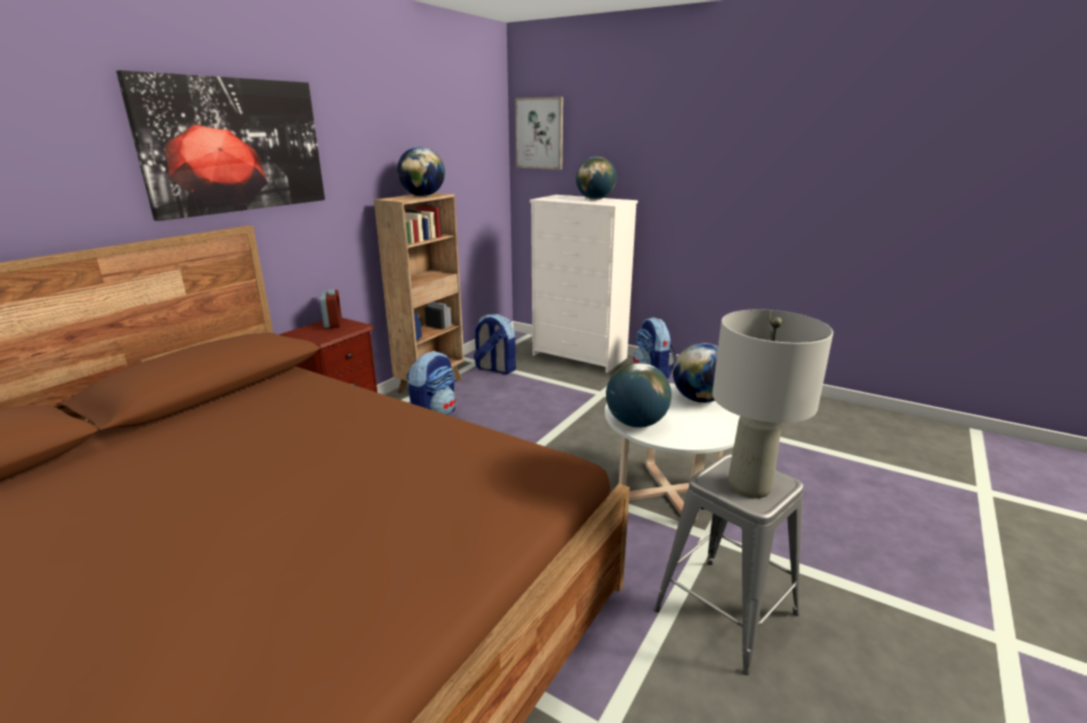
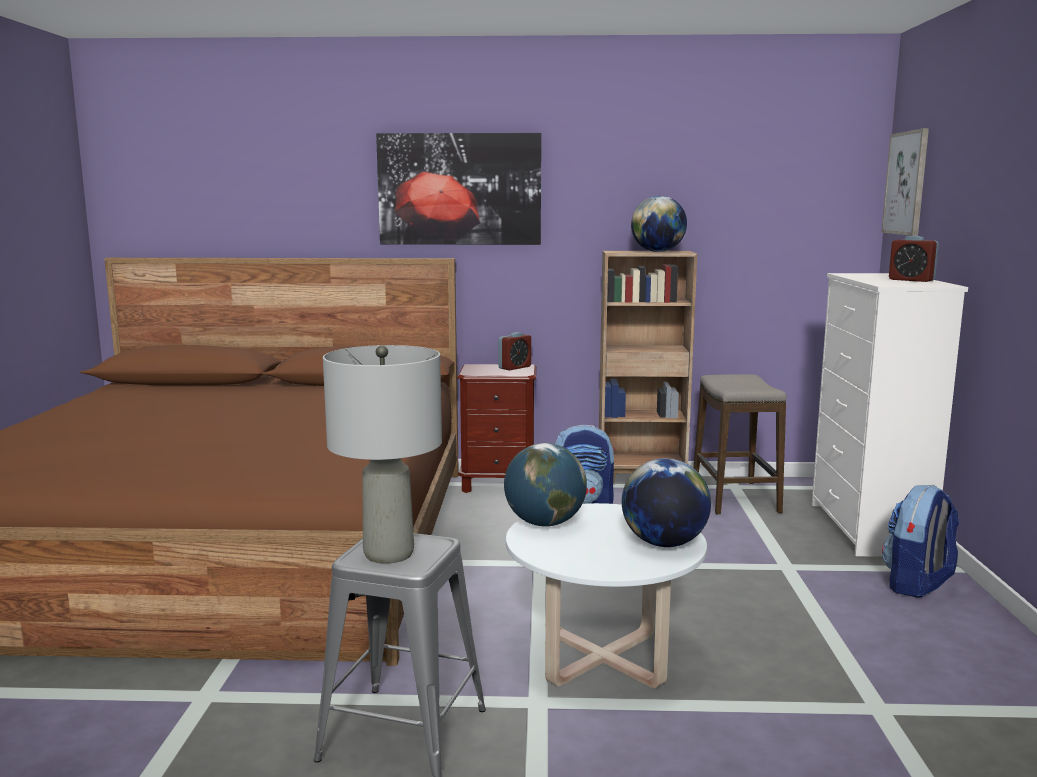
camera: 60 degrees right, 10 degrees down
(495, 369) = (734, 498): backpack -> stool
(595, 199) = (911, 280): globe -> alarm clock

